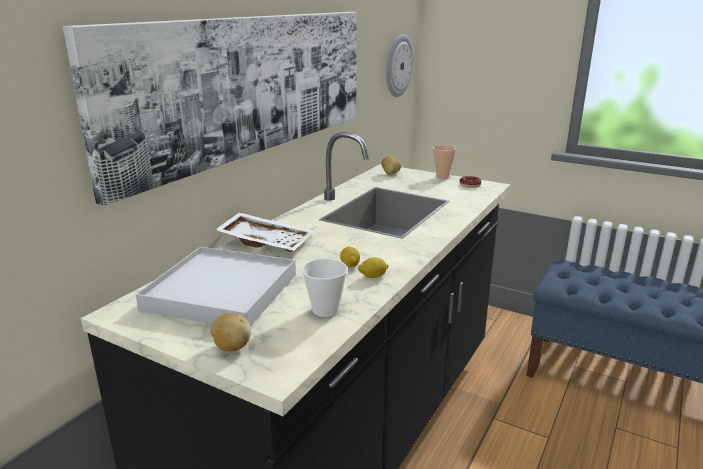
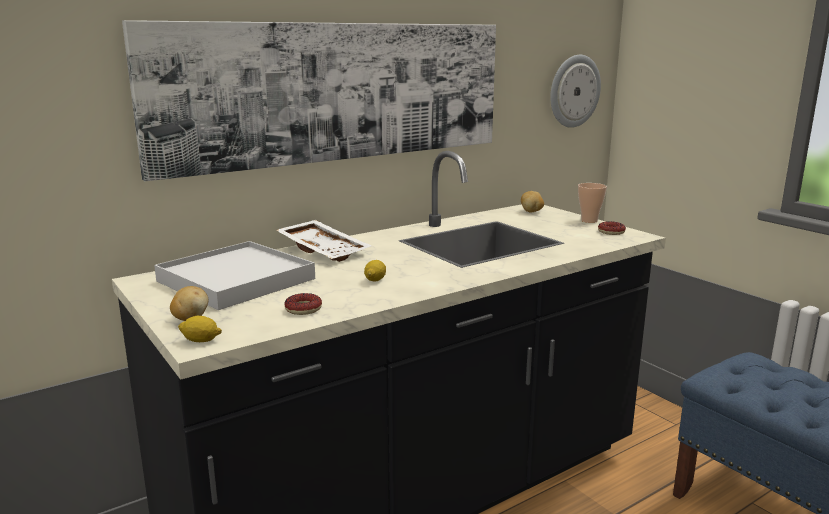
camera: 25 degrees right, 5 degrees down
(325, 310) = (303, 309): cup -> donut
(373, 276) = (385, 292): lemon -> lemon (201, 340)

